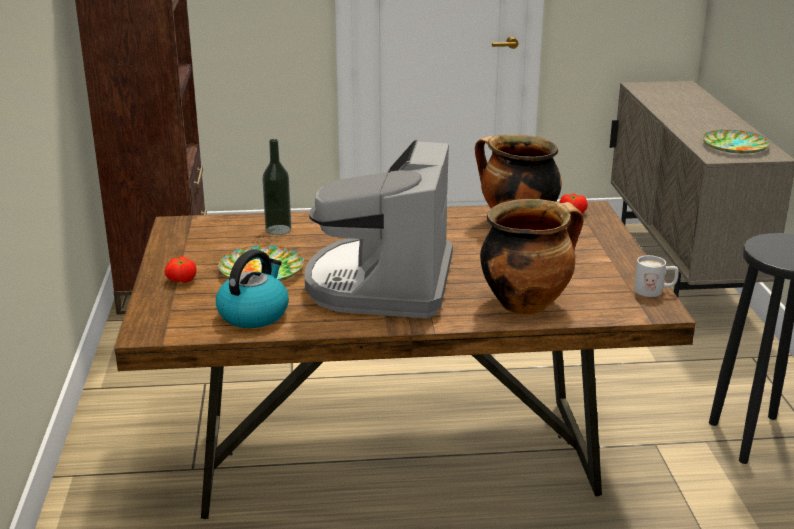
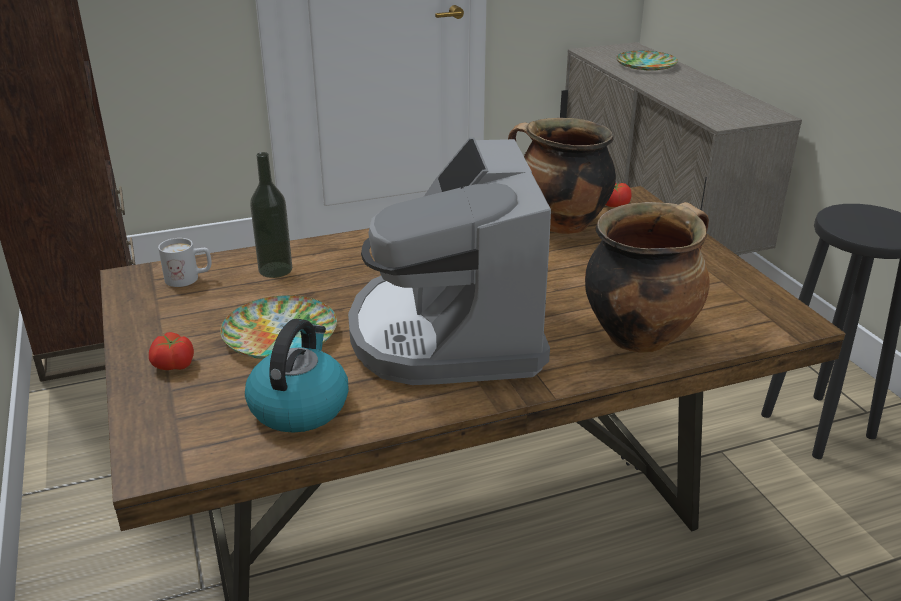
camera: 15 degrees left, 5 degrees up
(655, 291) = (772, 296): white mug -> white mug (189, 278)
(734, 146) = (730, 109): plate -> plate (645, 65)

